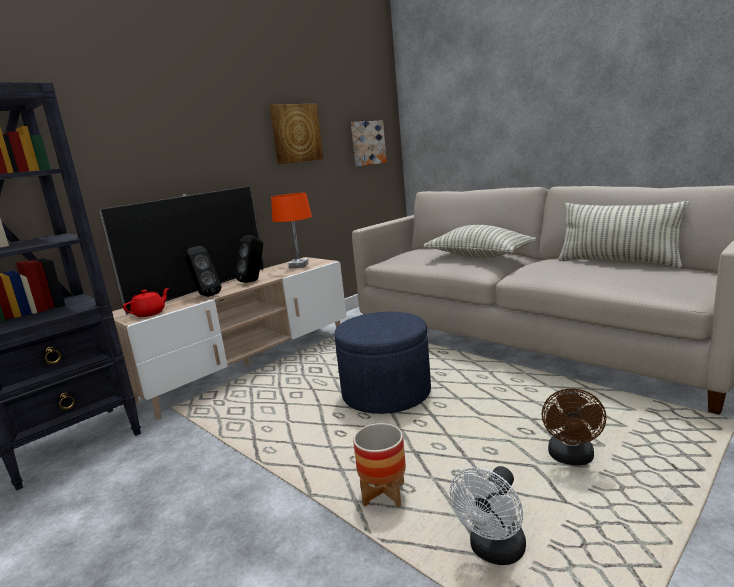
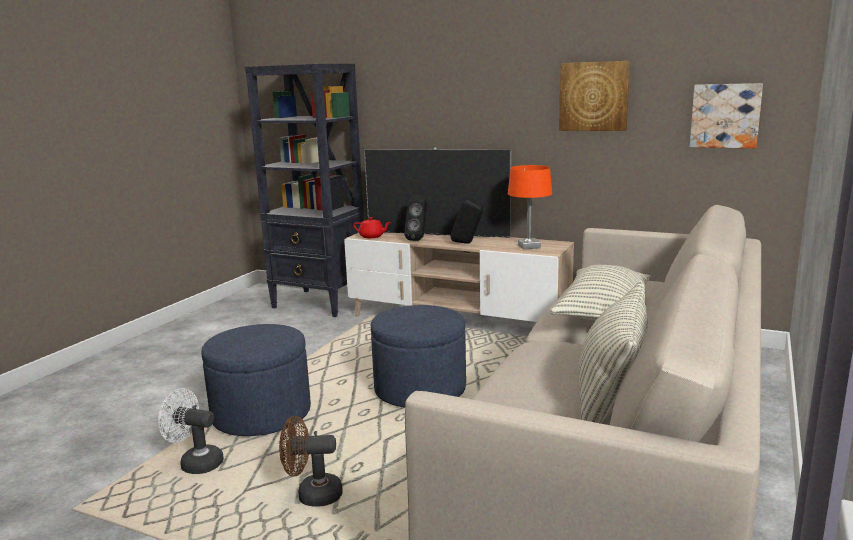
camera: 70 degrees right, 0 degrees up
(384, 495) = (261, 414): planter -> blue ottoman

